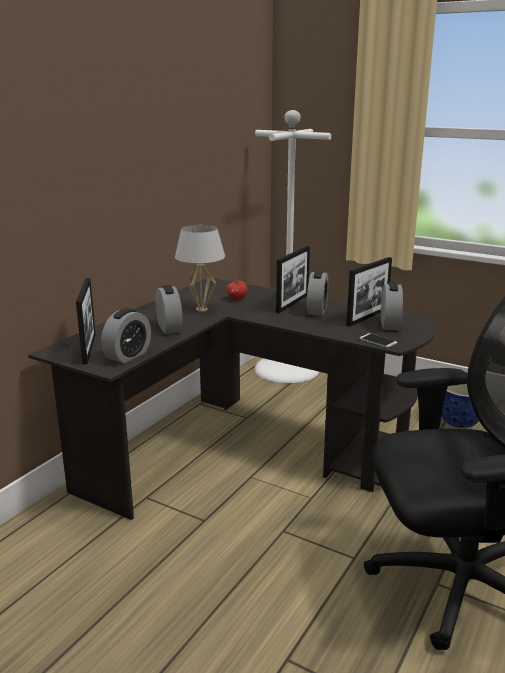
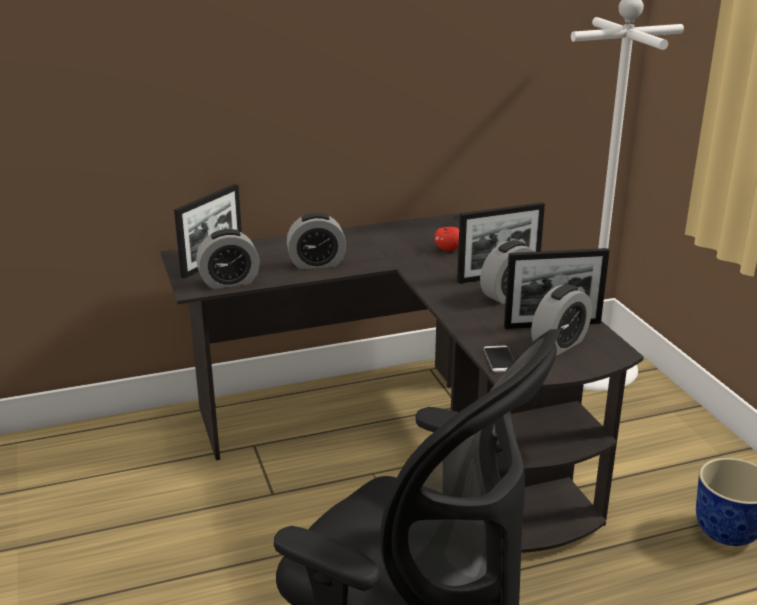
camera: 40 degrees right, 5 degrees up
(169, 328) = (316, 264): alarm clock -> alarm clock turned 60 degrees clockwise
(202, 309) = (386, 252): white table lamp -> none

